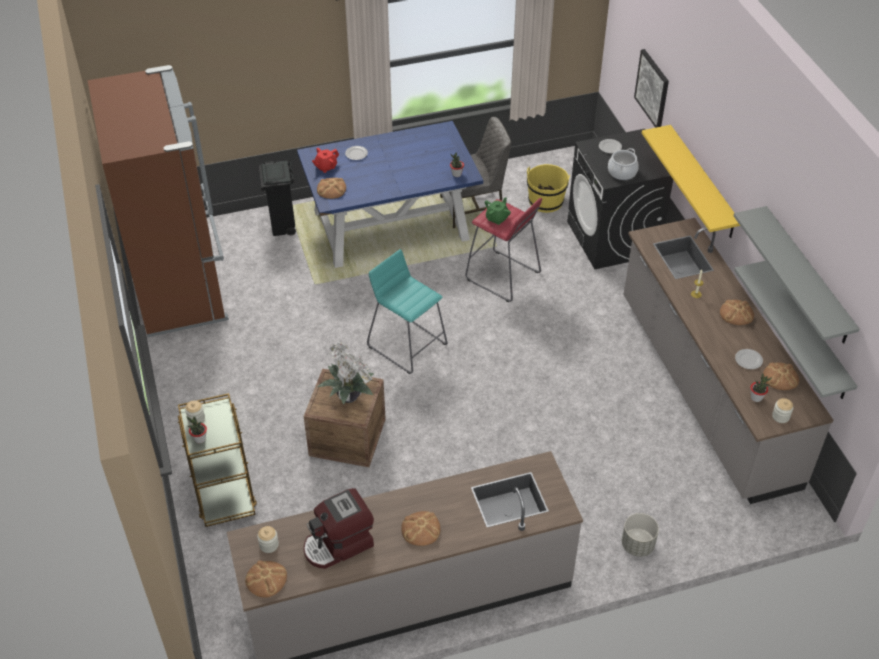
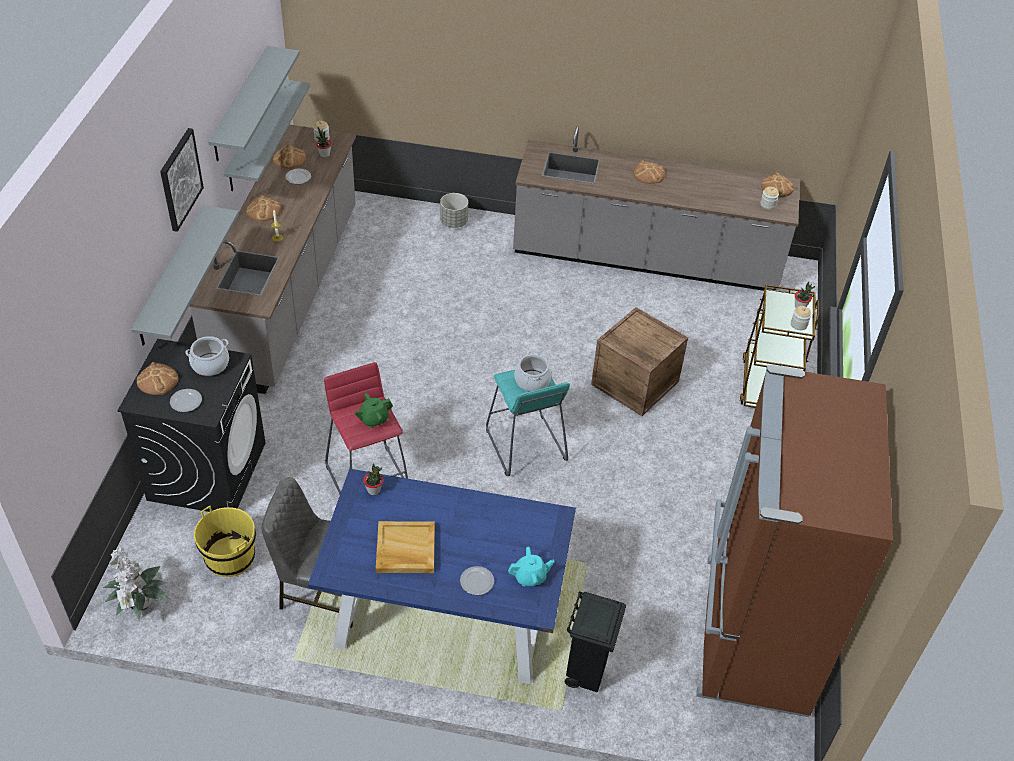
camera: 155 degrees left, 0 degrees up
(325, 167) = (530, 577): red teapot -> turquoise teapot
(331, 189) = (542, 536): bread -> bread (158, 380)
(338, 545) = (715, 186): coffee machine -> none
(348, 396) = (637, 339): potted plant -> potted plant (140, 606)
(408, 299) = (532, 381): none -> cooking pot
(411, 153) = (405, 549): none -> beige tray
(652, 89) = (102, 362): picture -> picture (180, 179)
(702, 182) = (171, 276): yellow shelf -> grey shelf

